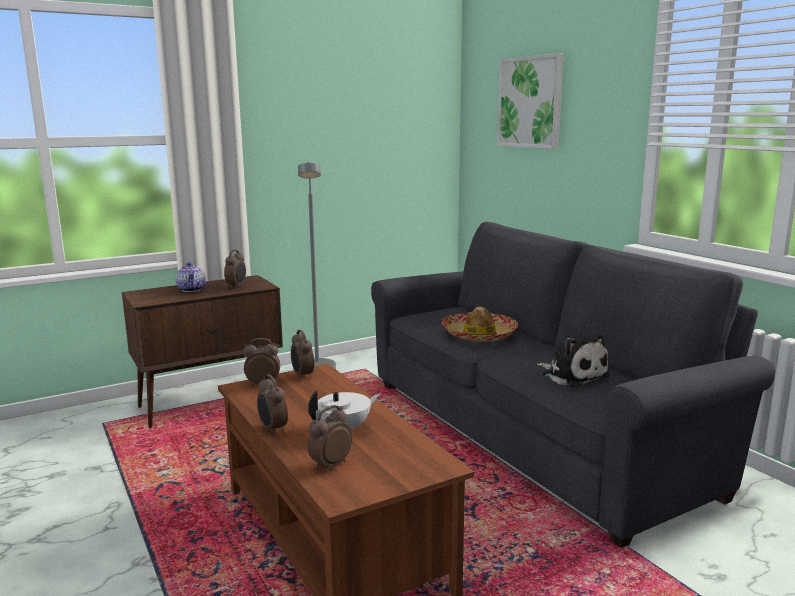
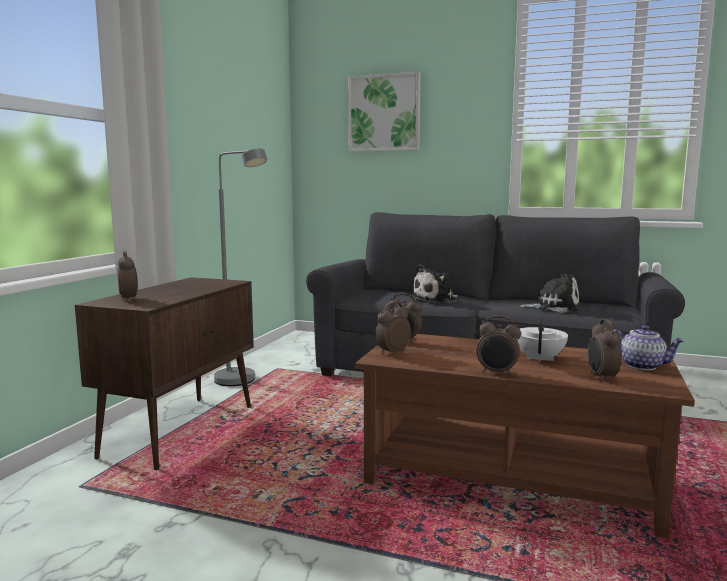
camera: 40 degrees left, 5 degrees down
(192, 289) = (163, 292): teapot -> teapot (642, 365)
(236, 286) = (204, 285): alarm clock -> alarm clock (129, 299)
(478, 335) = (436, 300): hat -> plush toy

